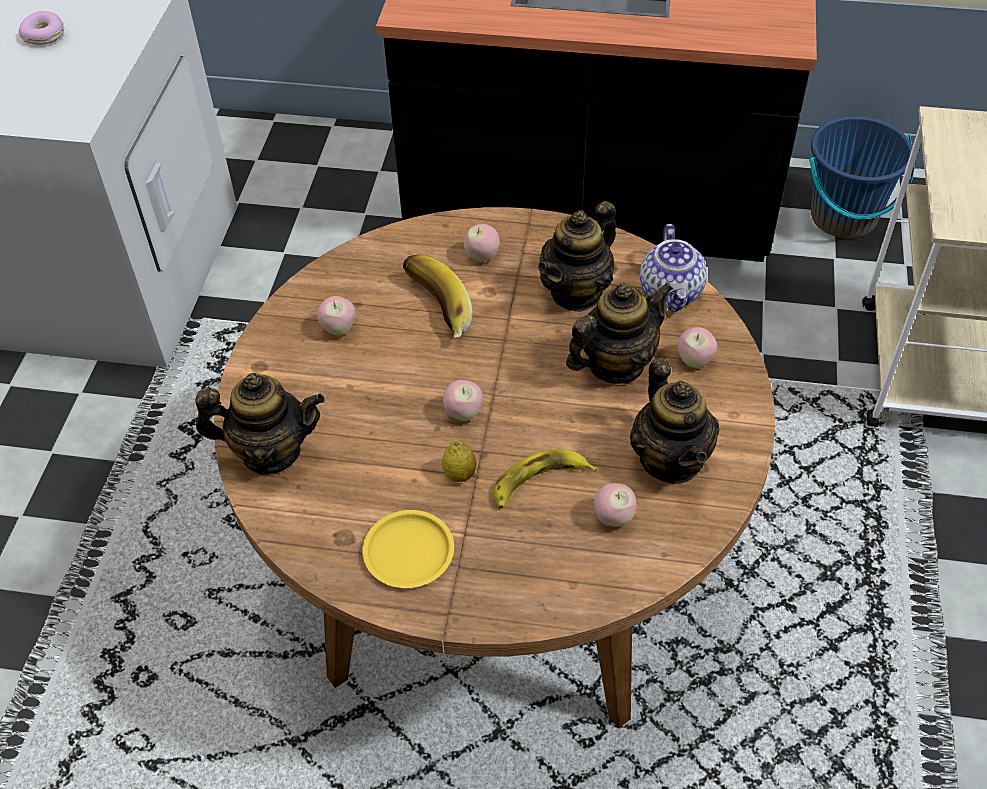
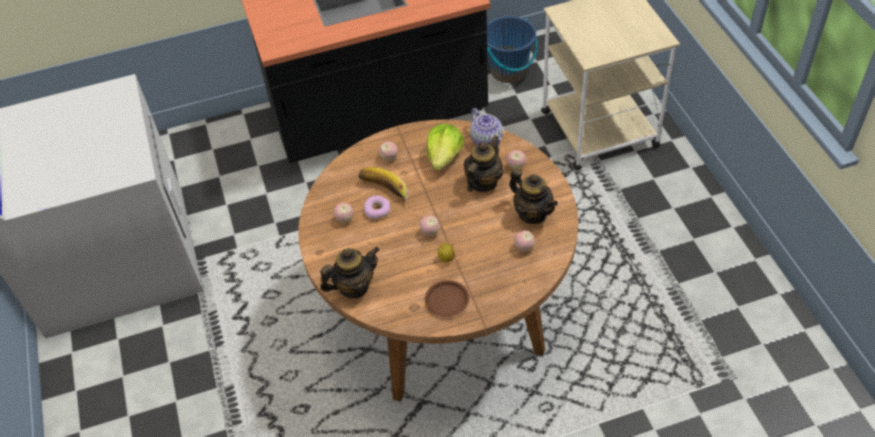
camera: 25 degrees left, 0 degrees up
(44, 35) = (80, 132): donut -> donut (377, 210)
(408, 553) = (447, 301): yellow plate -> brown plate
(539, 482) = (483, 247): banana -> none
(577, 292) = (444, 157): teapot -> lettuce

